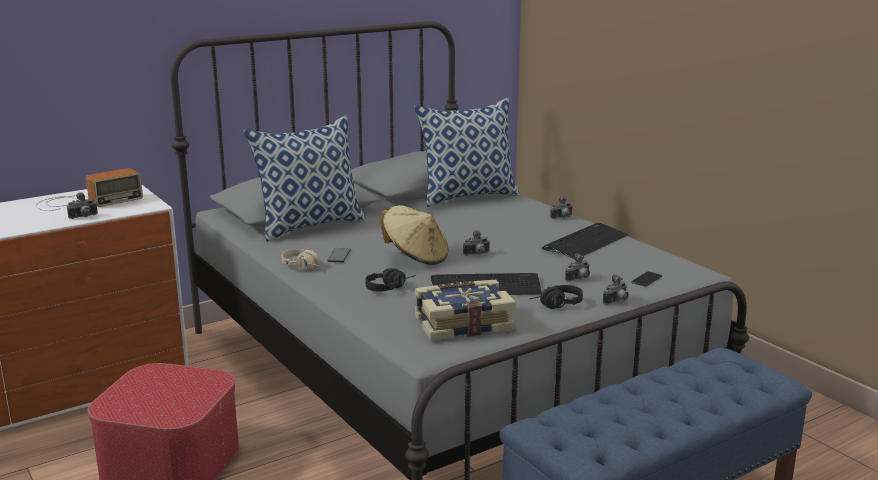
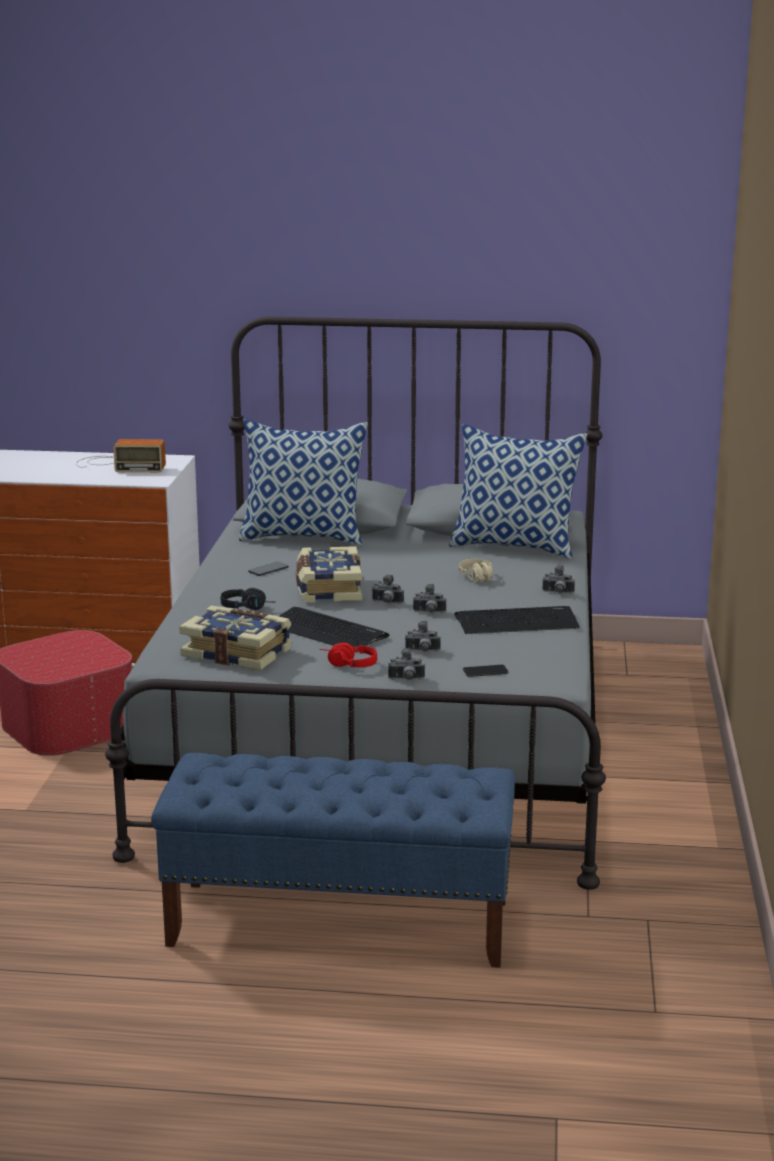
camera: 40 degrees right, 0 degrees up
(84, 217) = (91, 478): camera -> camera (429, 612)
(305, 267) = (221, 571): beige headphones -> beige headphones (479, 579)
(415, 257) = (327, 589): beige hat -> book
(556, 305) = (346, 665): black headphones -> red headphones

